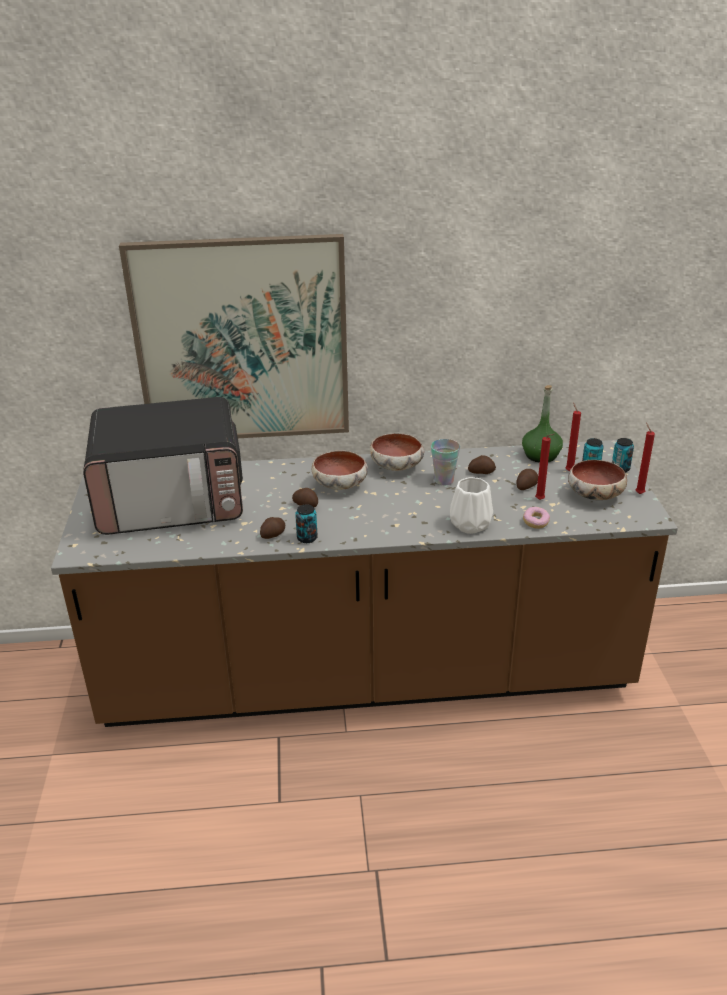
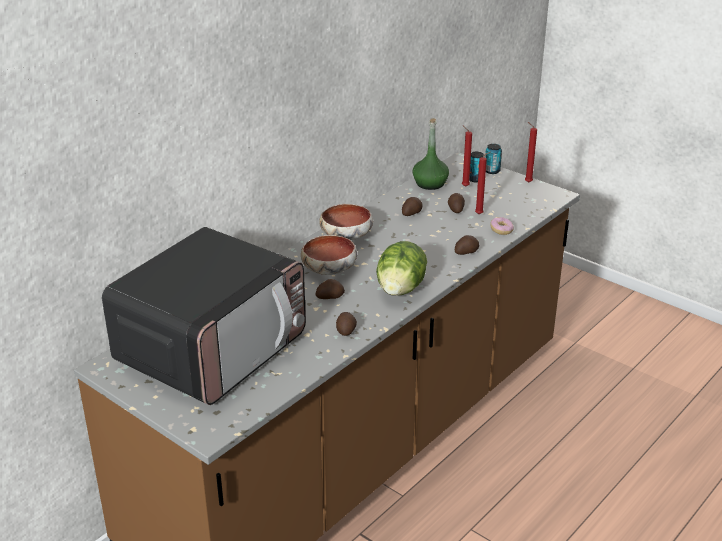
camera: 45 degrees left, 0 degrees up
(242, 341) = (204, 163): picture -> none
(307, 538) = (375, 319): can -> none
(365, 526) = (400, 289): none -> lettuce
(444, 480) = (397, 231): cup -> none
(471, 524) = (466, 252): white vase -> potato
(594, 496) = (506, 196): bowl -> none

